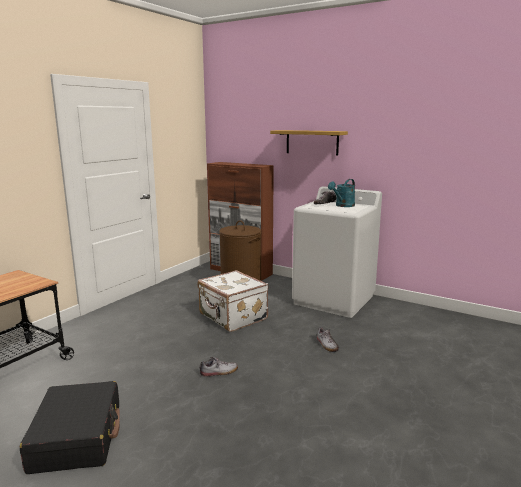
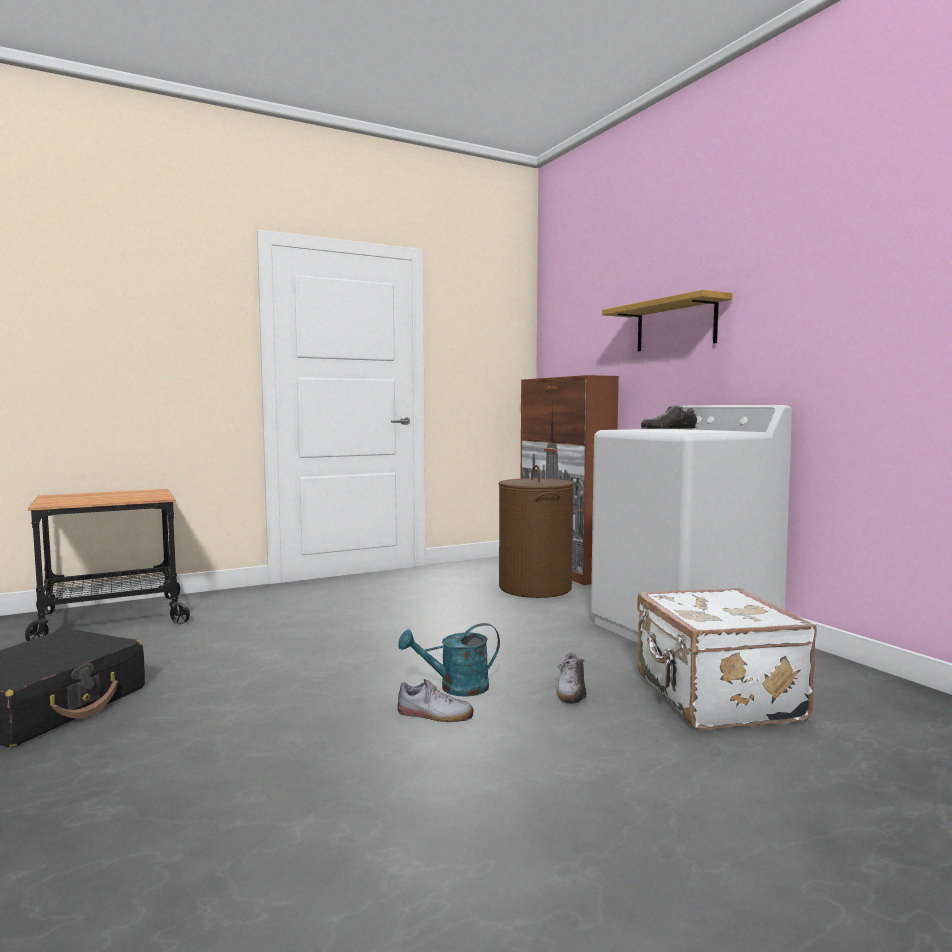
camera: 30 degrees right, 10 degrees down
(219, 372) = (333, 682): shoe -> shoe (434, 714)
(232, 317) = (463, 621): white suitcase -> white suitcase (715, 698)
(343, 206) = (694, 430): turquoise watering can -> turquoise watering can (455, 688)

